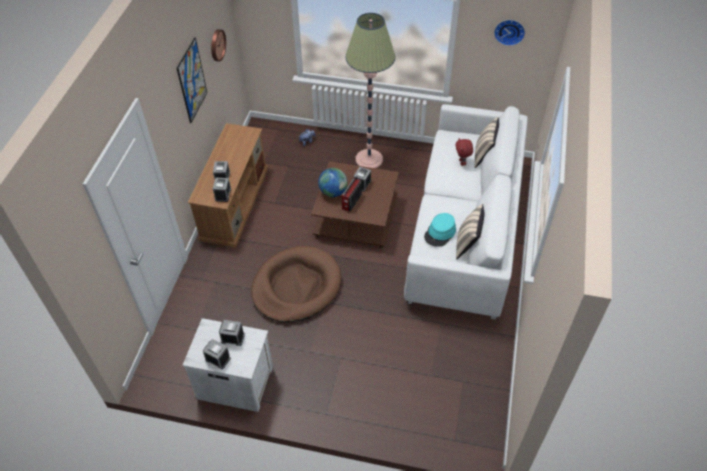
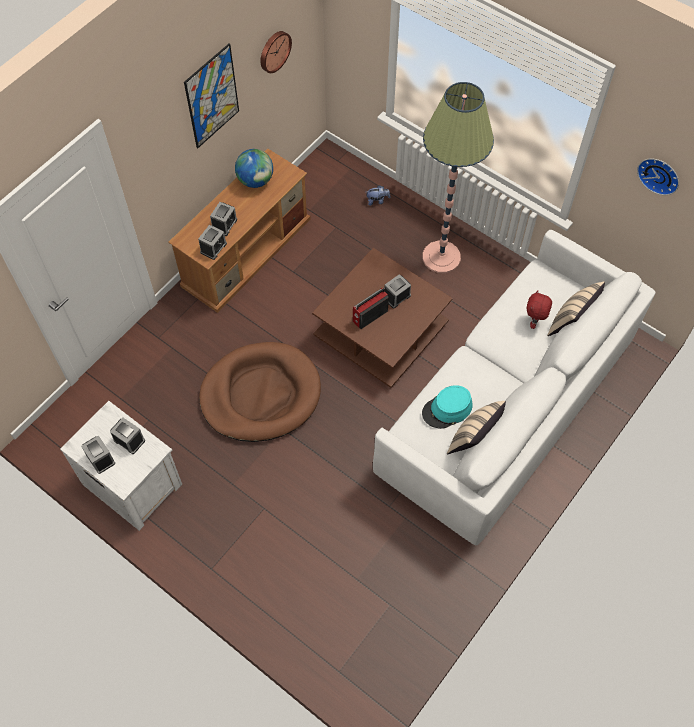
camera: 25 degrees right, 10 degrees up
(333, 192) = (354, 293): globe -> globe (255, 180)

